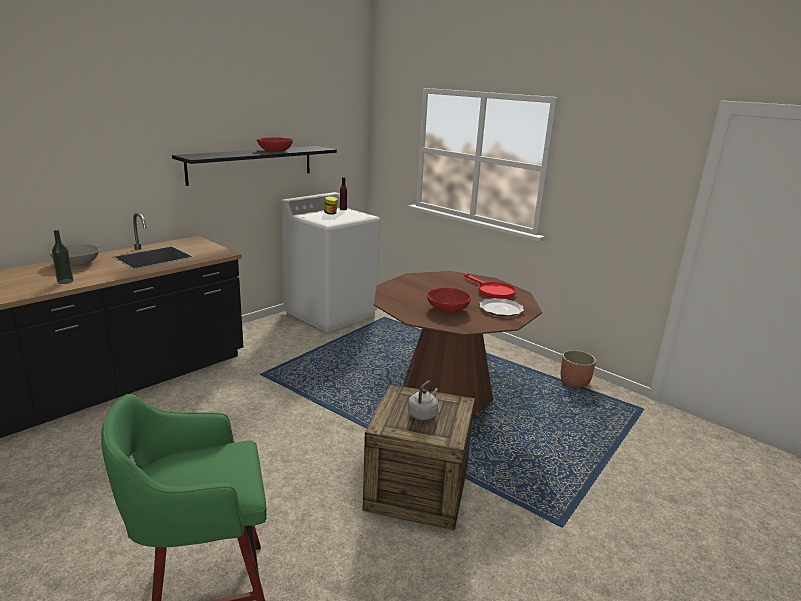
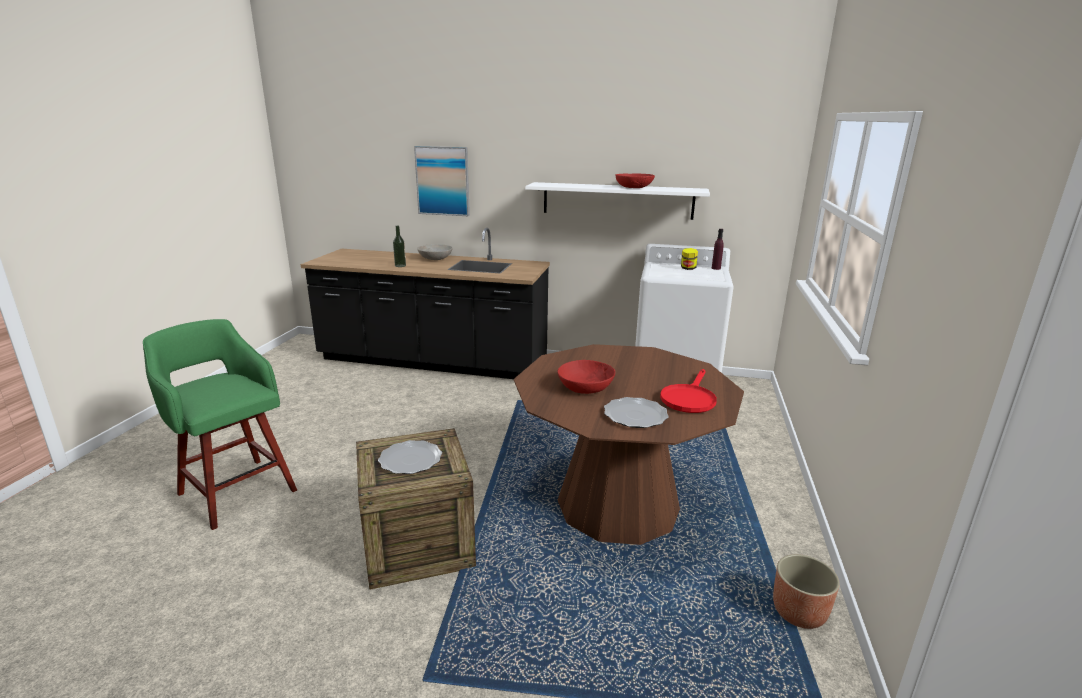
camera: 60 degrees right, 0 degrees up
(56, 165) = (443, 181): none -> picture
(251, 164) = (617, 200): black shelf -> white shelf
(423, 414) = (411, 460): grey kettle -> plate

